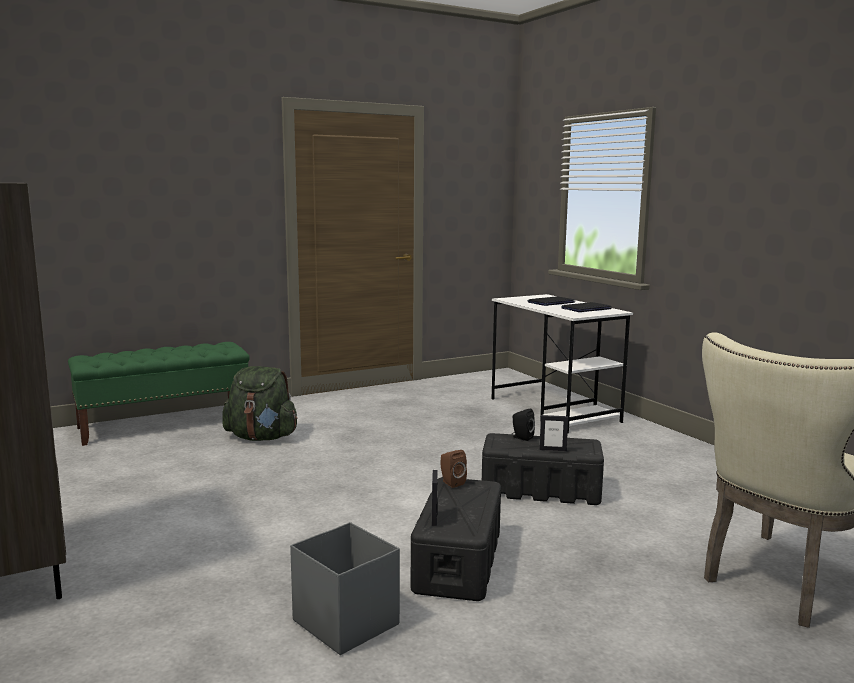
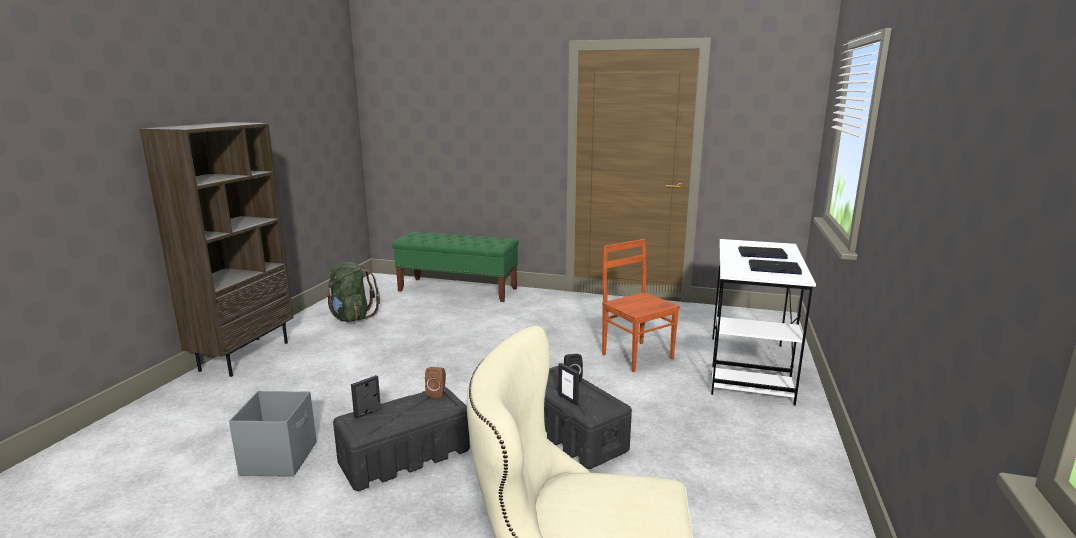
camera: 45 degrees right, 5 degrees up
(262, 437) = (486, 316): green backpack -> green backpack (351, 318)
(468, 426) = (637, 356): none -> brown chair

